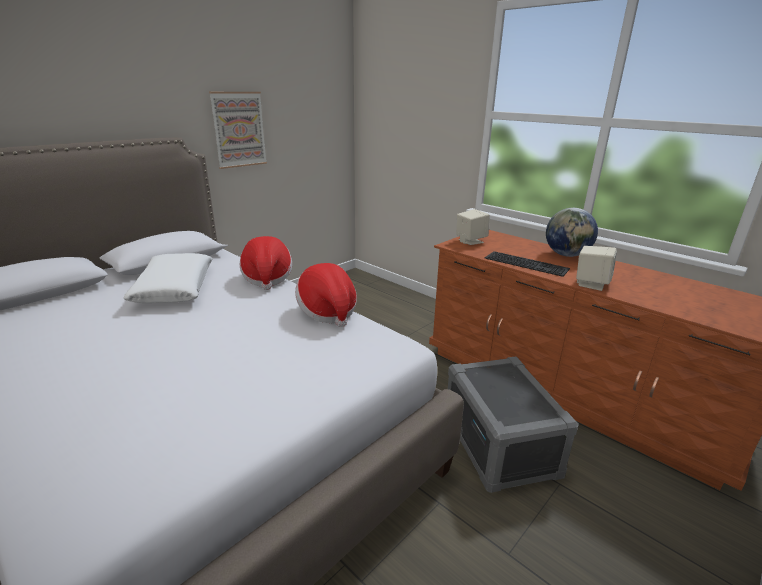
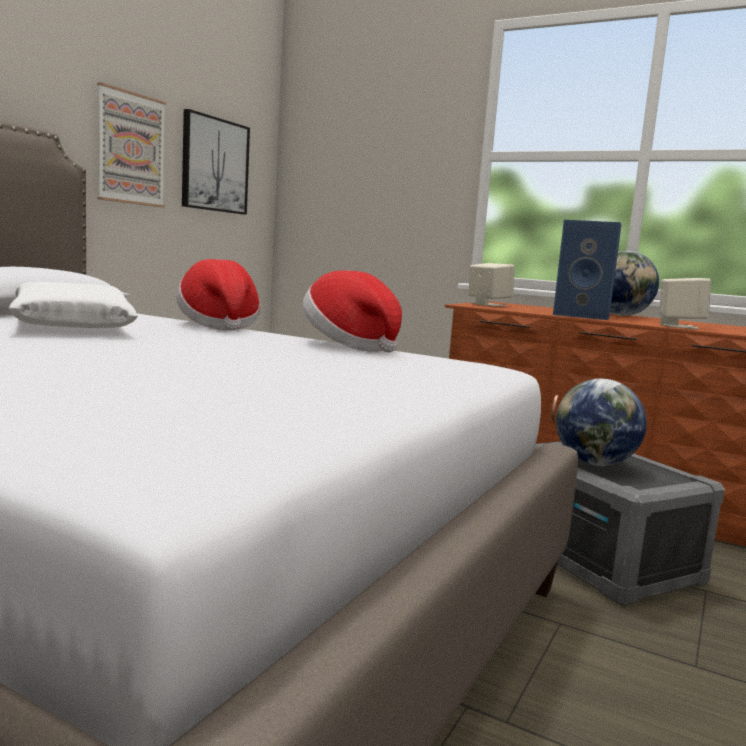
camera: 15 degrees left, 15 degrees down
(303, 124) = (214, 165): none -> picture
(494, 391) = (594, 463): none -> globe
(527, 263) = (583, 316): keyboard -> blue speaker

